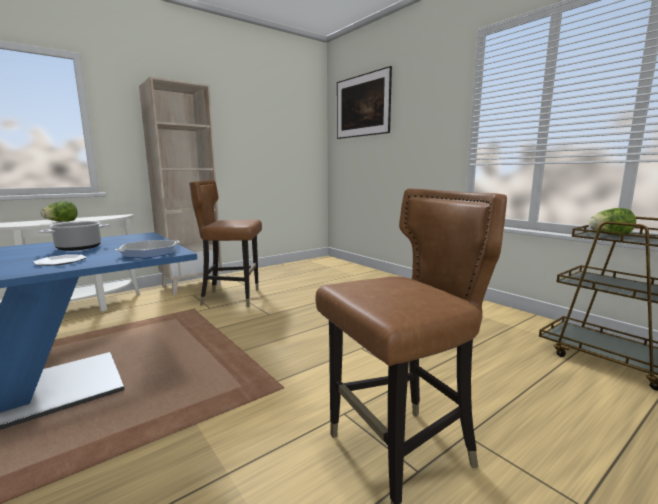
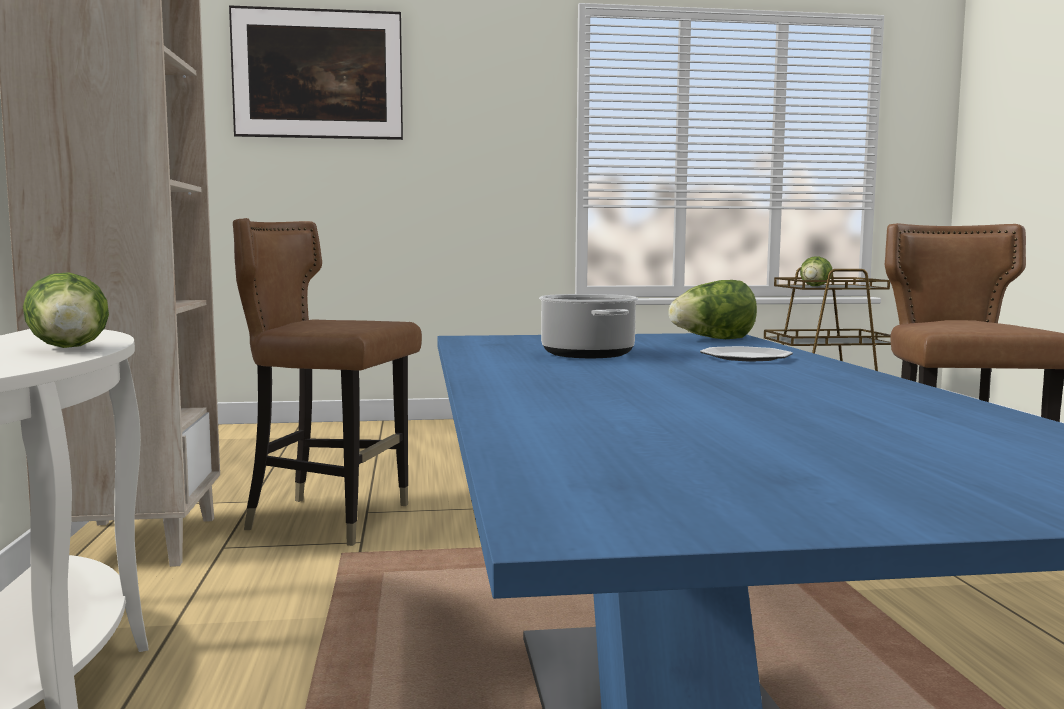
camera: 60 degrees left, 5 degrees down
(149, 253) = (713, 339): frying pan -> lettuce
(232, 298) = (331, 519): brown chair -> brown chair turned 75 degrees clockwise

